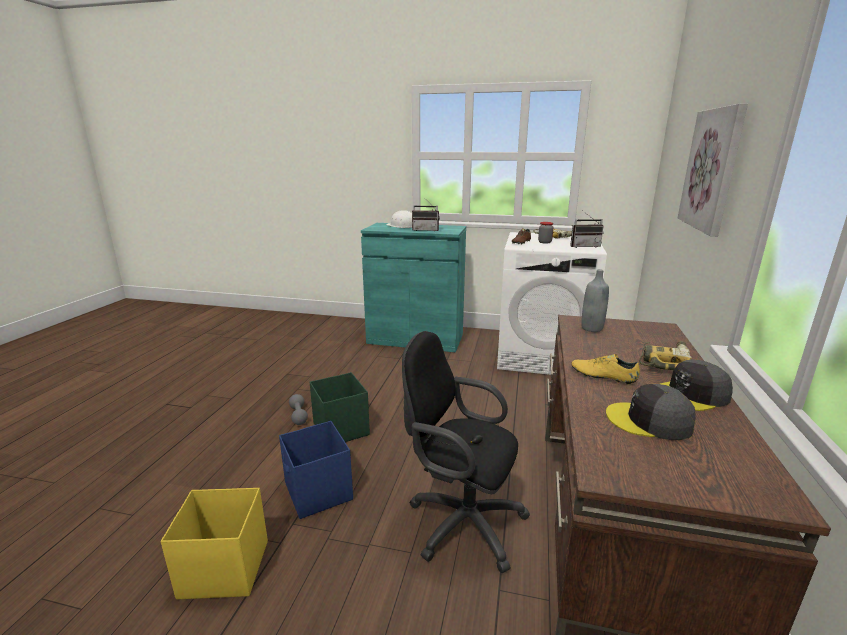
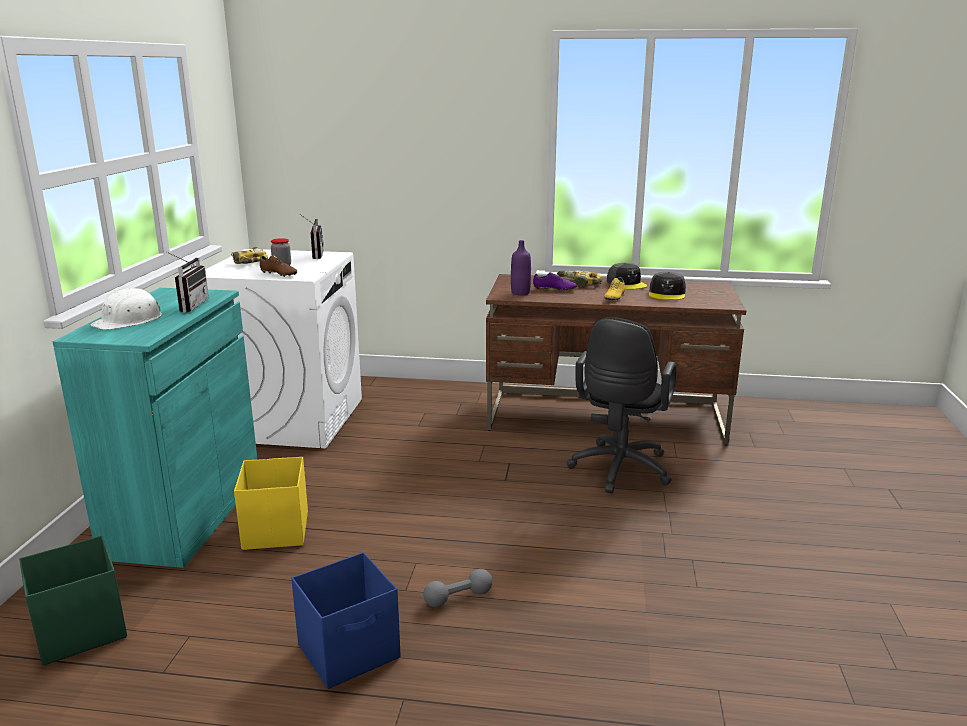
camera: 95 degrees left, 0 degrees up
(224, 568) = (739, 585): yellow storage box -> yellow storage box (275, 531)
(318, 492) = (615, 549): blue storage box -> blue storage box (350, 651)
(341, 428) = (488, 553): green storage box -> green storage box (79, 631)
(592, 328) = (520, 293): grey bottle -> purple bottle
(620, 345) = (554, 289): none -> purple shoe
(712, 169) = (432, 148): picture -> none

